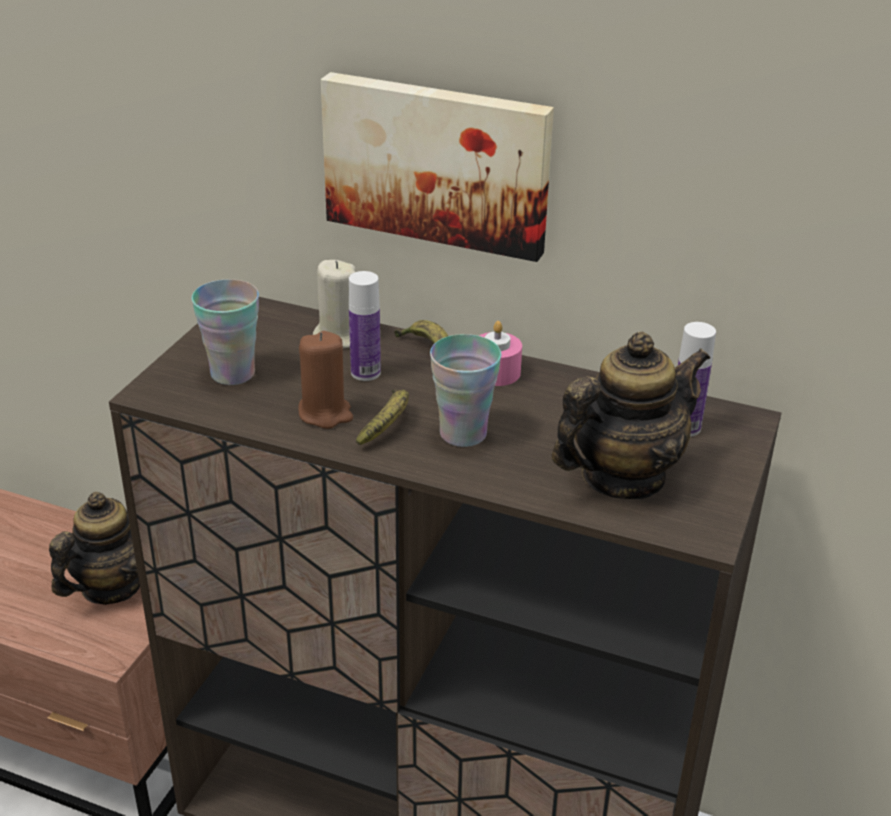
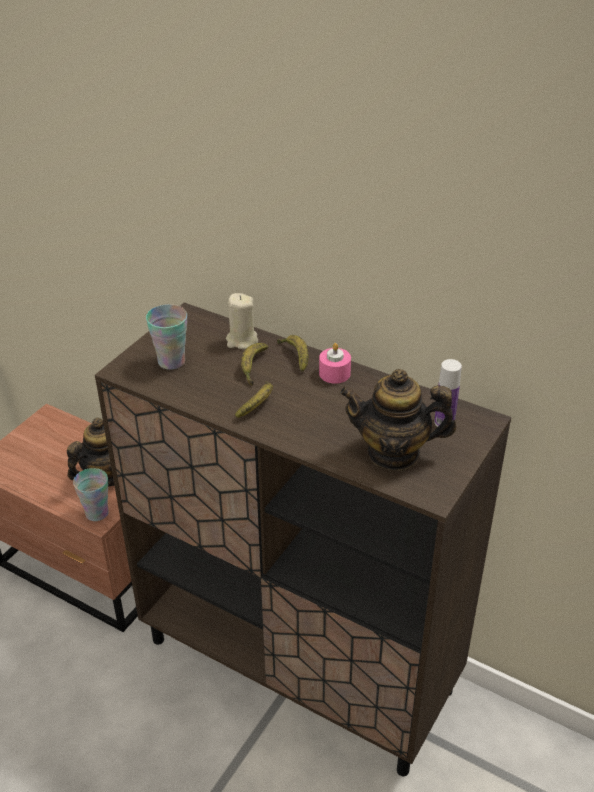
camera: 10 degrees right, 5 degrees up
(325, 413) = (222, 393): brown candle -> none
(365, 373) = (253, 367): bottle -> banana
(438, 163) = (305, 239): picture -> none
(463, 434) = (303, 415): cup -> cup (97, 513)
(622, 477) = (394, 453): teapot -> teapot turned 150 degrees counterclockwise

